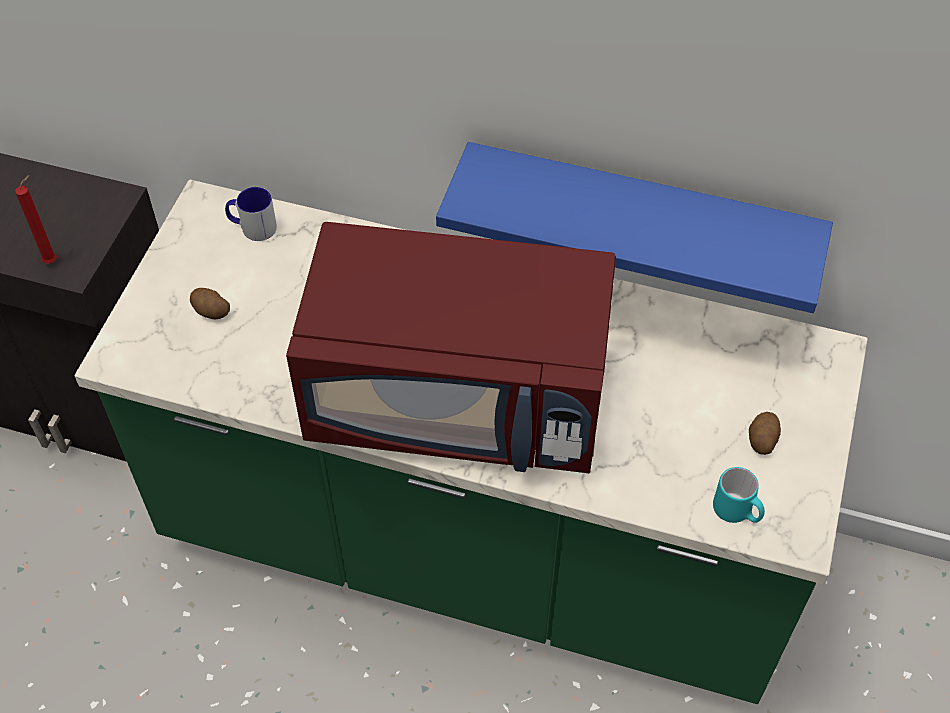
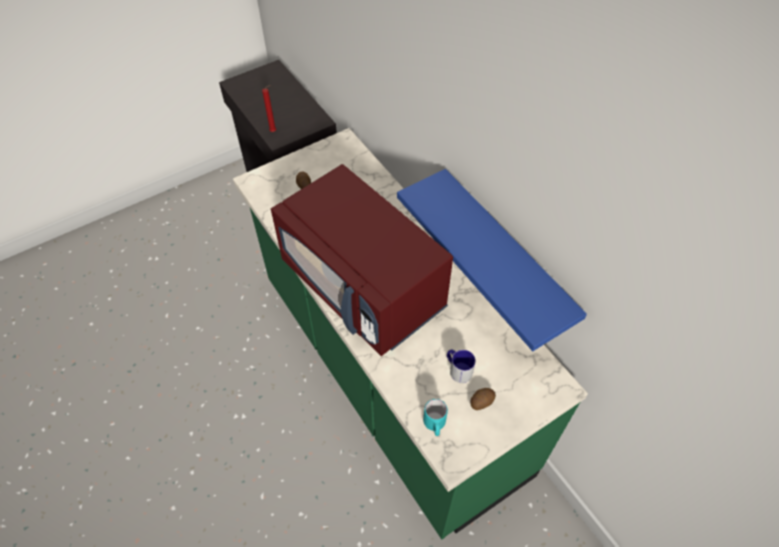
camera: 40 degrees right, 0 degrees up
(252, 227) = (353, 161): mug -> mug (458, 369)

